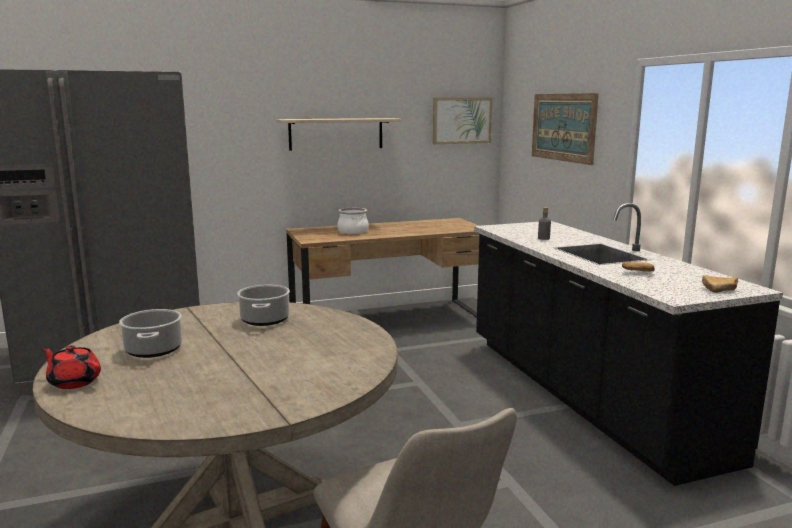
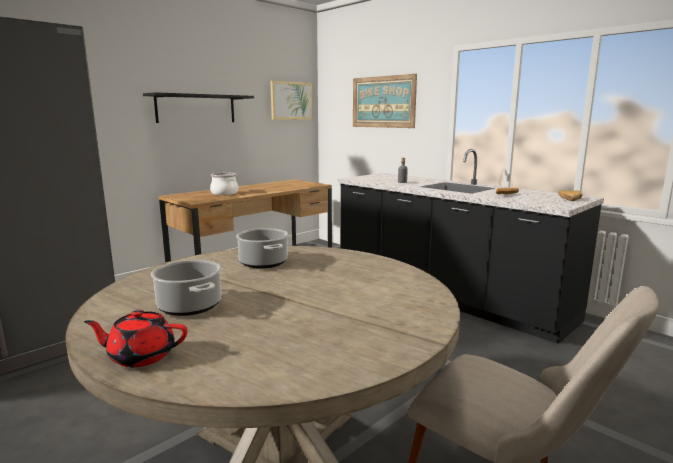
camera: 25 degrees left, 0 degrees up
(336, 134) = (196, 108): beige shelf -> black shelf

